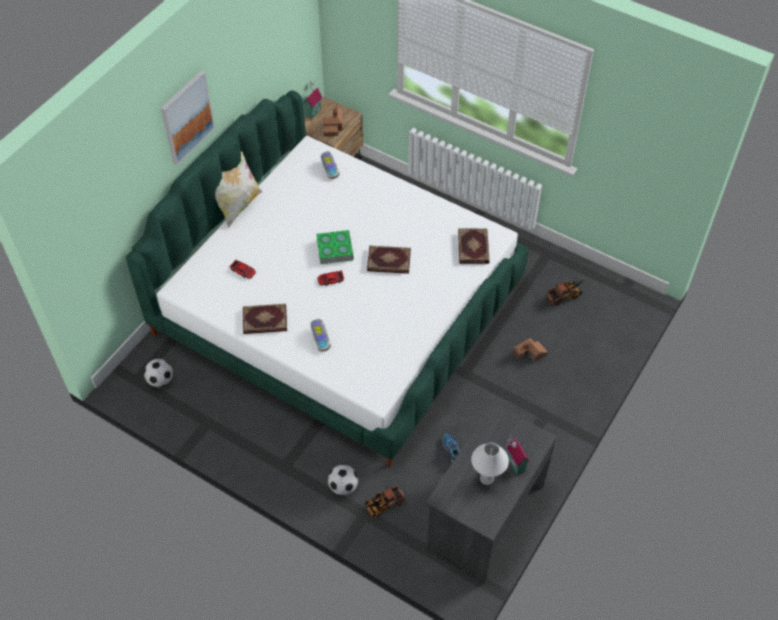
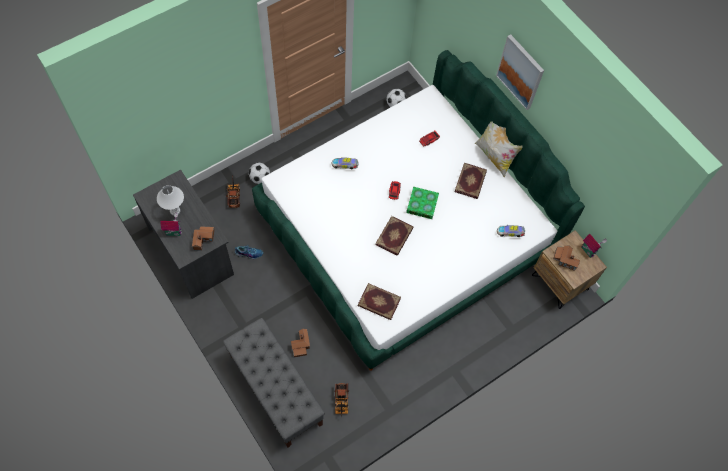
camera: 110 degrees right, 10 degrees up
(265, 319) = (378, 138): book -> book (471, 181)
(505, 428) = (204, 239): none -> toy house
(591, 356) = (275, 389): none -> grey bench

